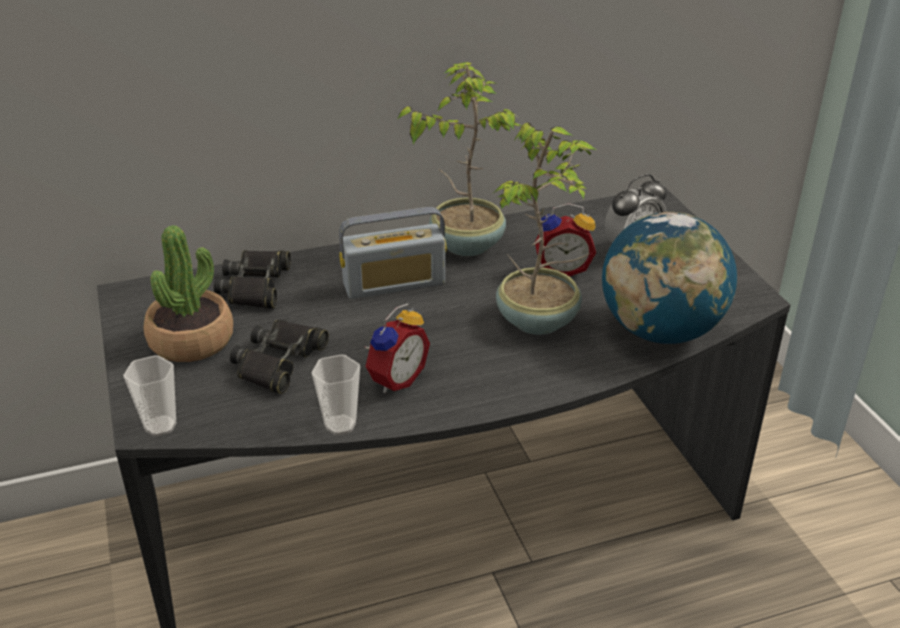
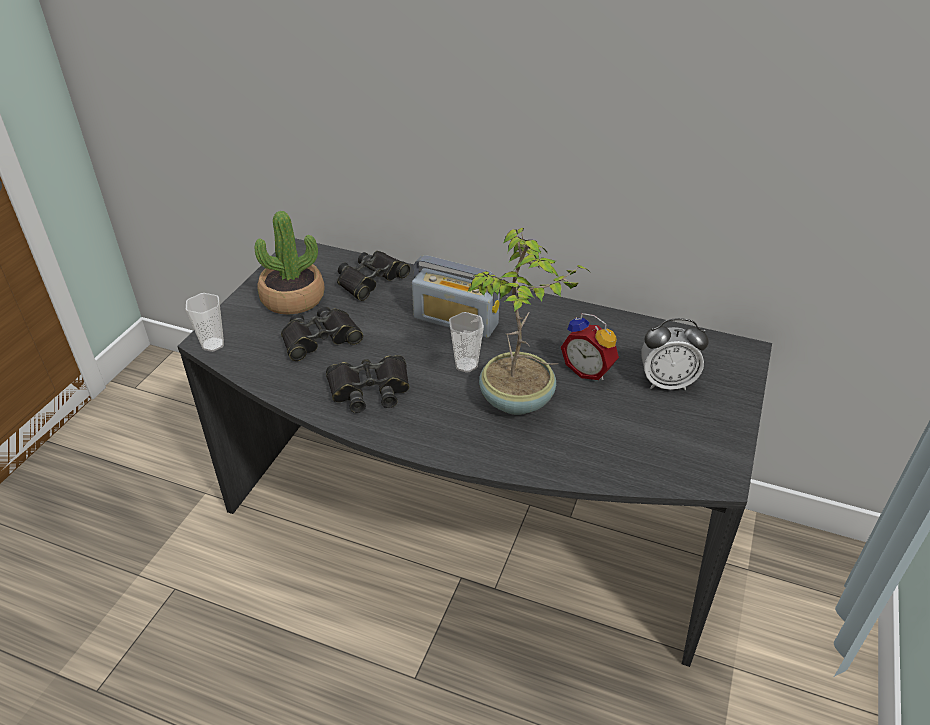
camera: 40 degrees right, 5 degrees up
(340, 425) = (300, 401): cup -> cup (466, 365)
(395, 379) = (369, 389): alarm clock -> black binoculars
(466, 244) = (543, 315): potted plant -> none
(661, 331) = (599, 460): globe -> none

